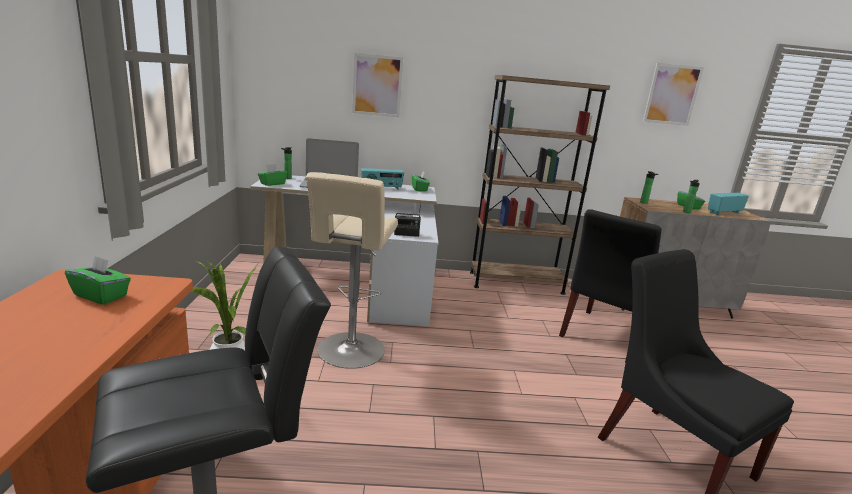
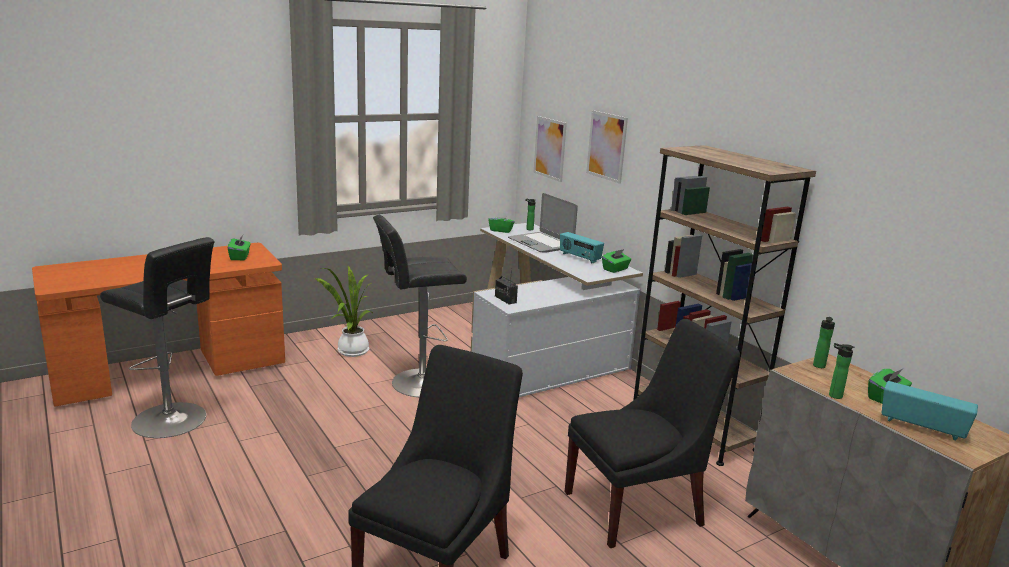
camera: 60 degrees right, 0 degrees up
(350, 352) = (417, 383): beige stool -> black stool
(603, 336) = (638, 507): black chair -> black chair turned 150 degrees clockwise
(672, 94) = (942, 203): picture -> picture (550, 148)

